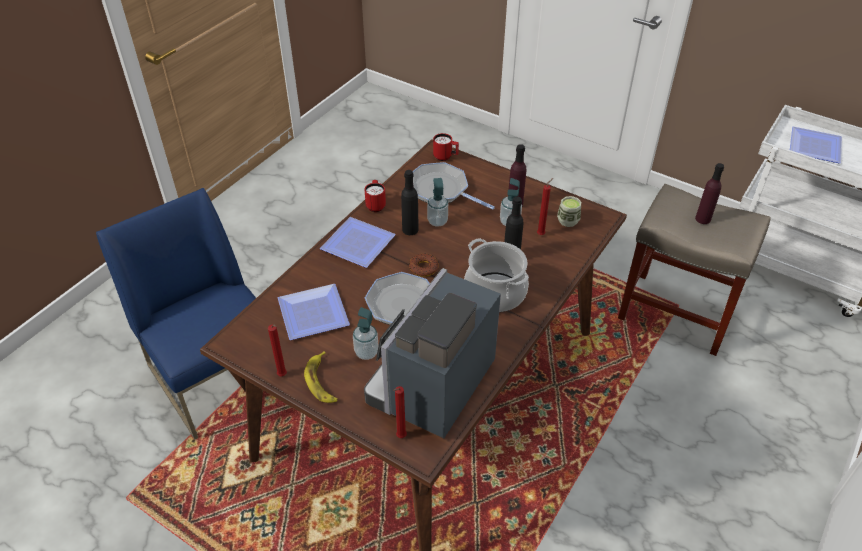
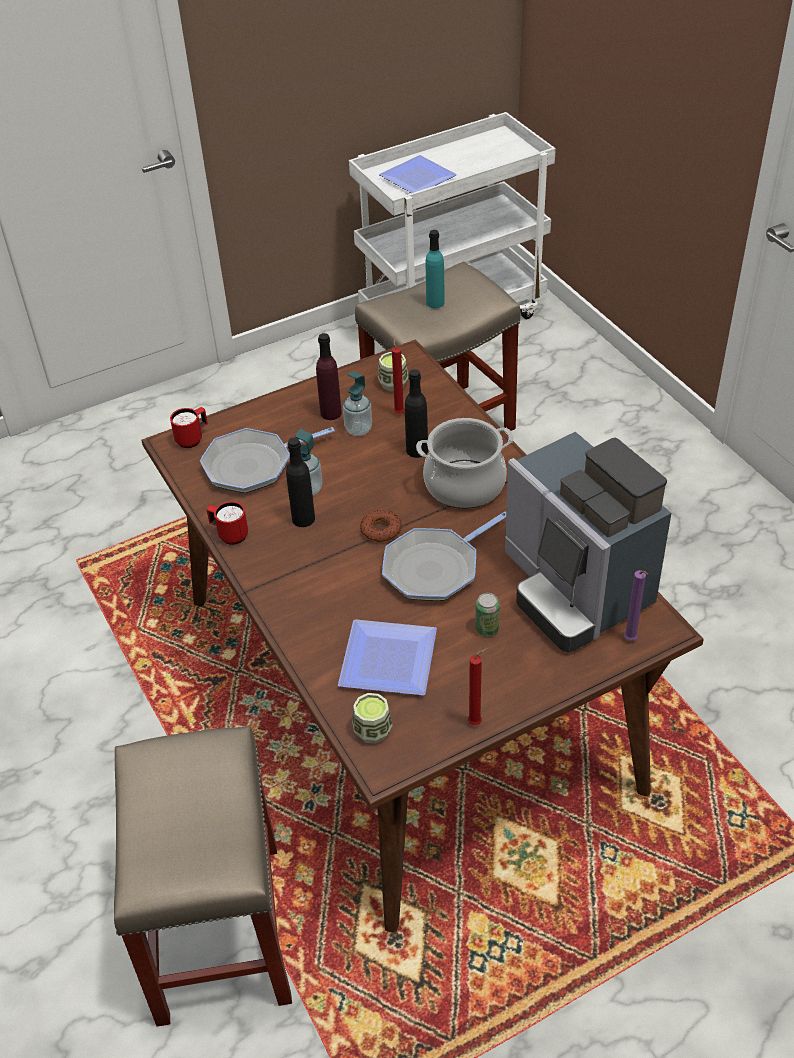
camera: 60 degrees left, 0 degrees up
(219, 377) = (218, 928): blue chair -> beige stool
(253, 328) = (373, 731): none -> cup
(322, 382) = (509, 686): banana -> none
(361, 244) = (293, 573): plate -> none
(366, 352) = (487, 629): soap dispenser -> can
(400, 437) = (631, 641): red candle -> purple candle
(703, 219) = (435, 303): purple bottle -> turquoise bottle

